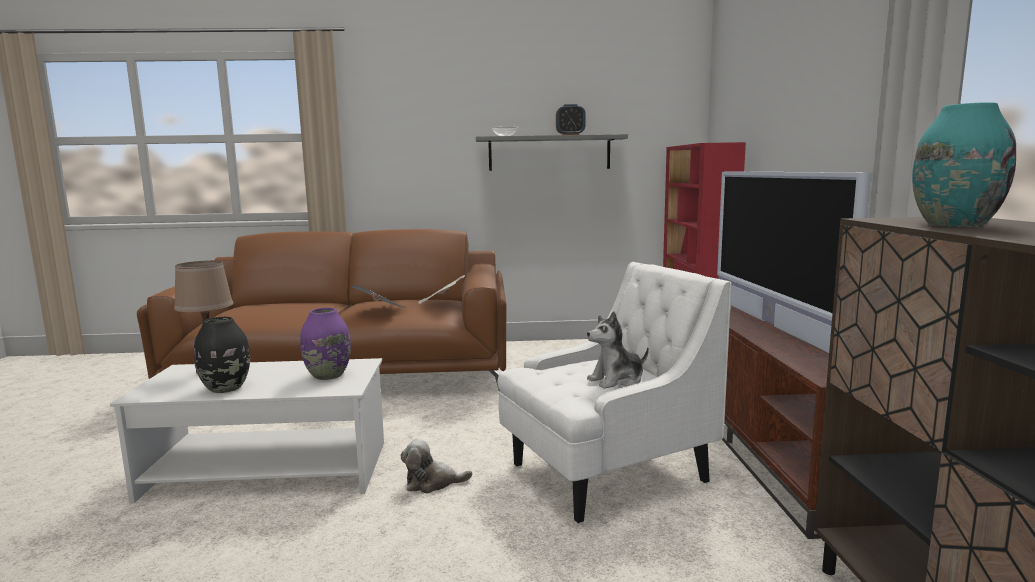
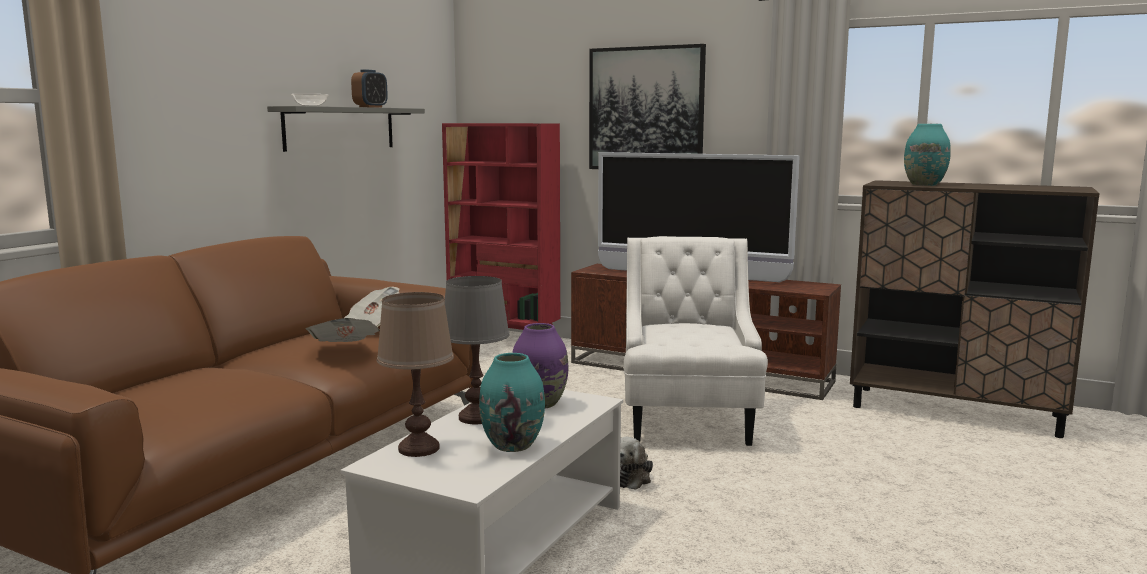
camera: 60 degrees left, 0 degrees up
(226, 388) = (513, 445): black vase -> turquoise vase
(283, 368) = (477, 418): none -> grey table lamp
(617, 380) = (713, 331): plush toy -> none
(803, 119) = (646, 109): none -> picture

